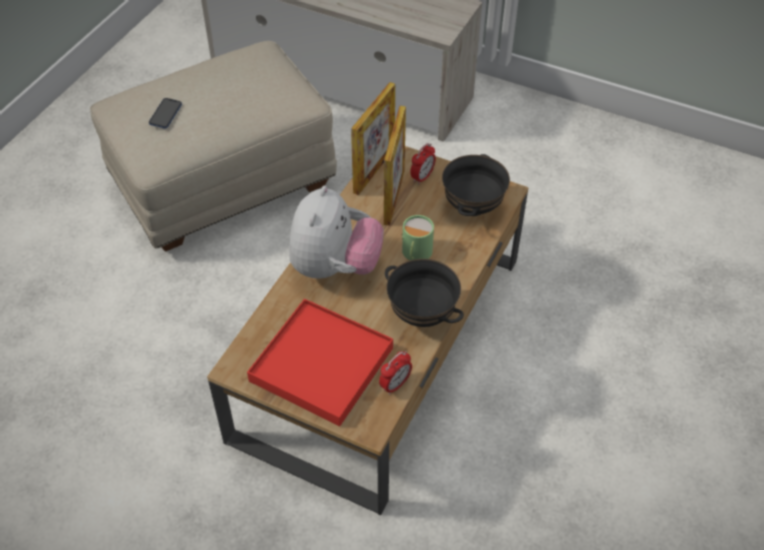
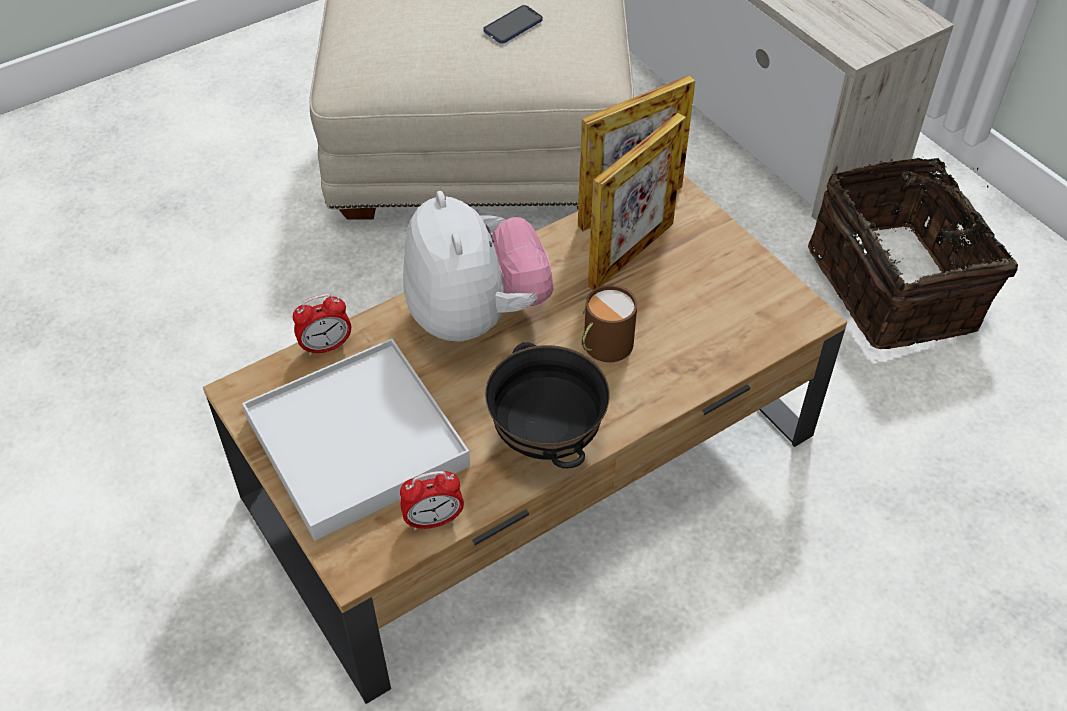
camera: 30 degrees right, 0 degrees up
(165, 114) = (402, 28): phone -> phone (513, 26)
(321, 364) = (356, 442): red tray -> white tray
(335, 267) = (476, 316): plush toy -> plush toy turned 60 degrees counterclockwise
(415, 253) = (603, 345): green mug -> brown mug
(422, 177) = (693, 243): alarm clock -> alarm clock (326, 346)
(473, 207) = (738, 316): black bowl -> none
(507, 161) = (897, 287): none -> basket

